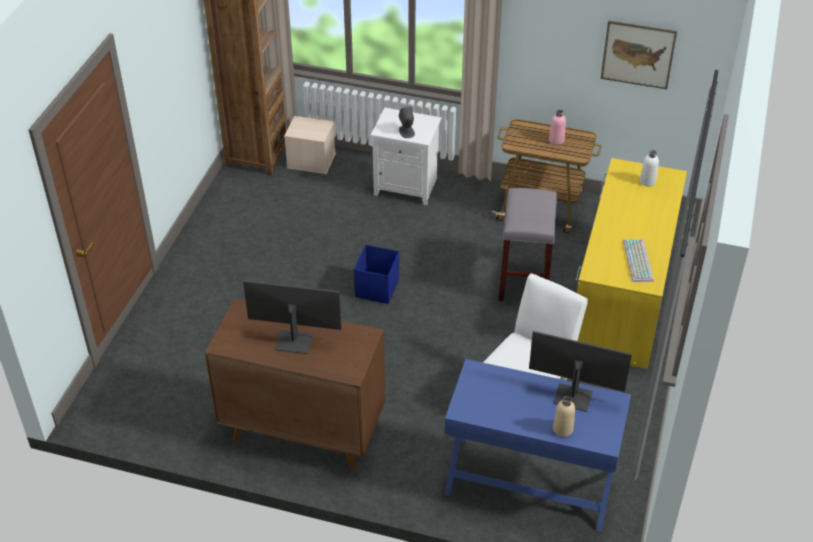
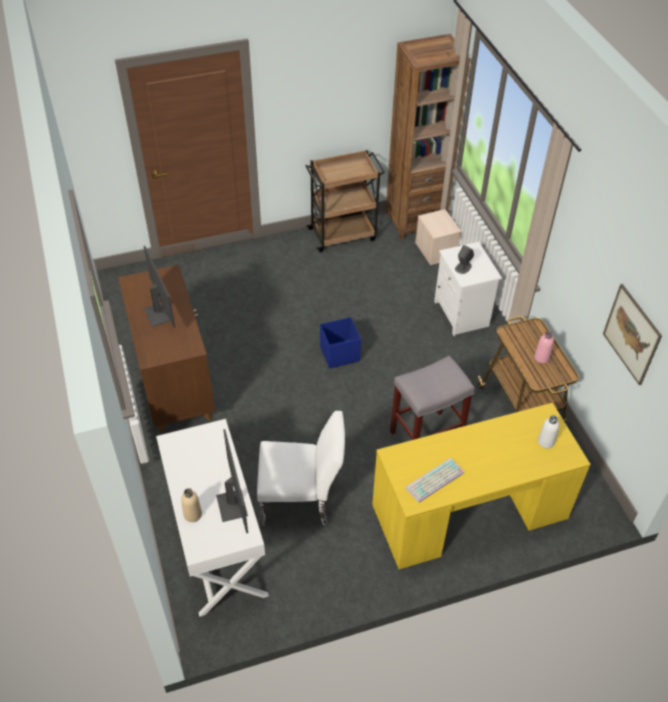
camera: 55 degrees right, 5 degrees up
(222, 208) = (343, 234): none -> brown cart
(529, 483) = (216, 544): blue desk -> white desk

